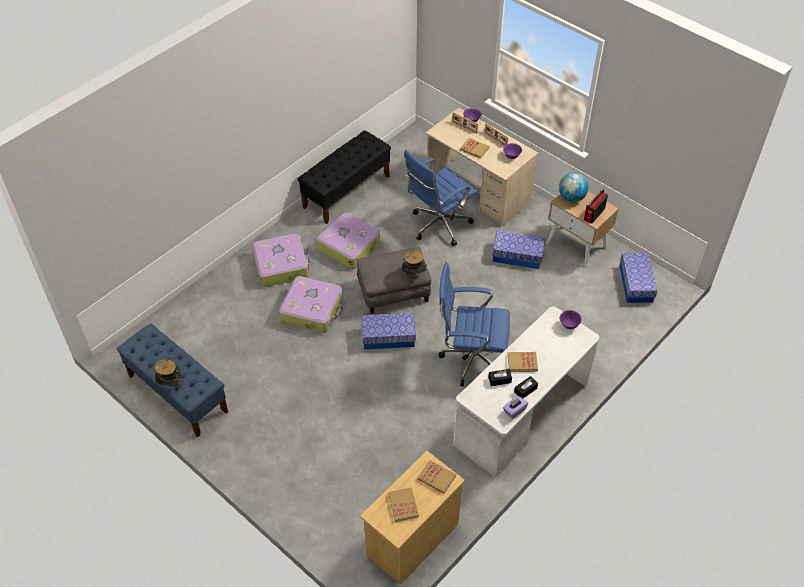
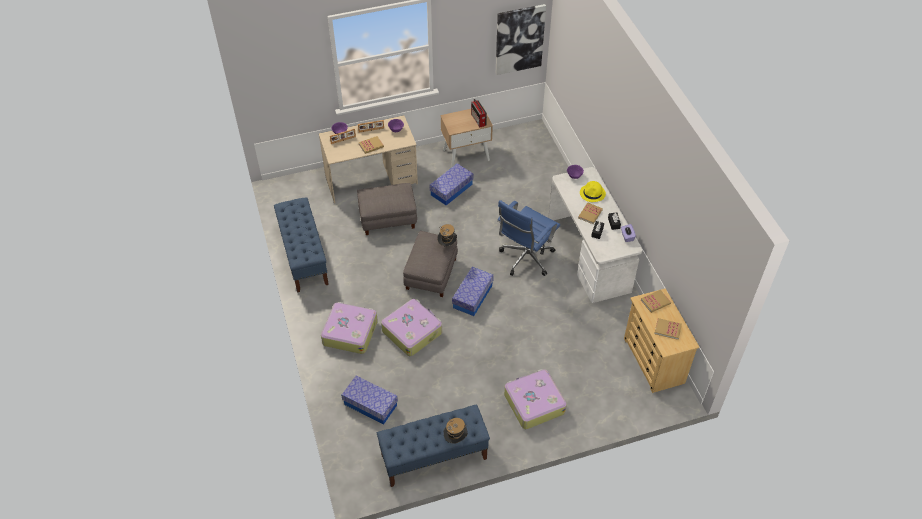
camera: 60 degrees left, 0 degrees up
(346, 191) = (304, 256): black bench -> blue bench
(349, 246) = (364, 280): suitcase -> suitcase (533, 403)
(438, 226) = (387, 219): blue office chair -> grey ottoman
(556, 352) = (592, 193): none -> yellow hat
(571, 197) = (454, 123): globe -> none
(636, 284) = (522, 144): storage box -> storage box (370, 404)
(688, 165) = (519, 39): none -> picture

